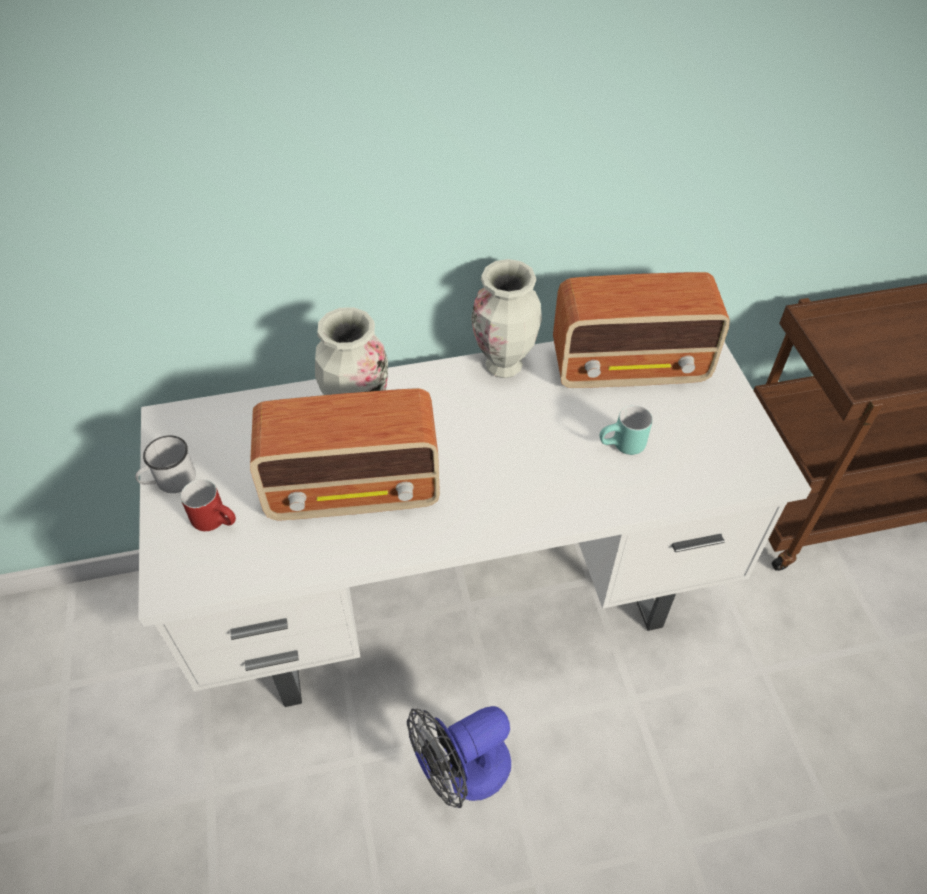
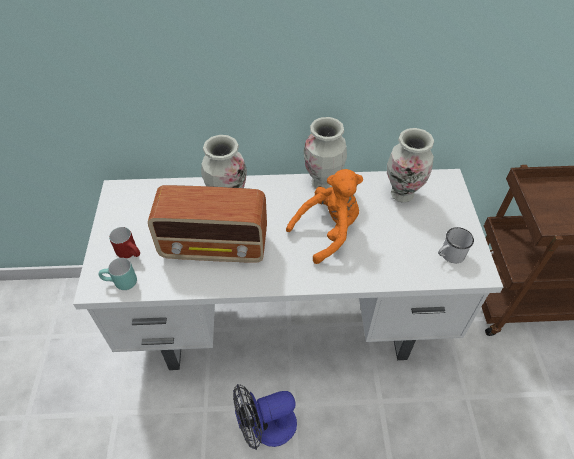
camera: 10 degrees right, 0 degrees up
(170, 481) = (109, 226): white mug -> white mug (449, 255)
(529, 441) = (328, 231): none -> orange plush toy
(622, 447) = (385, 243): turquoise mug -> turquoise mug (120, 284)
(631, 368) = (402, 194): radio -> vase

